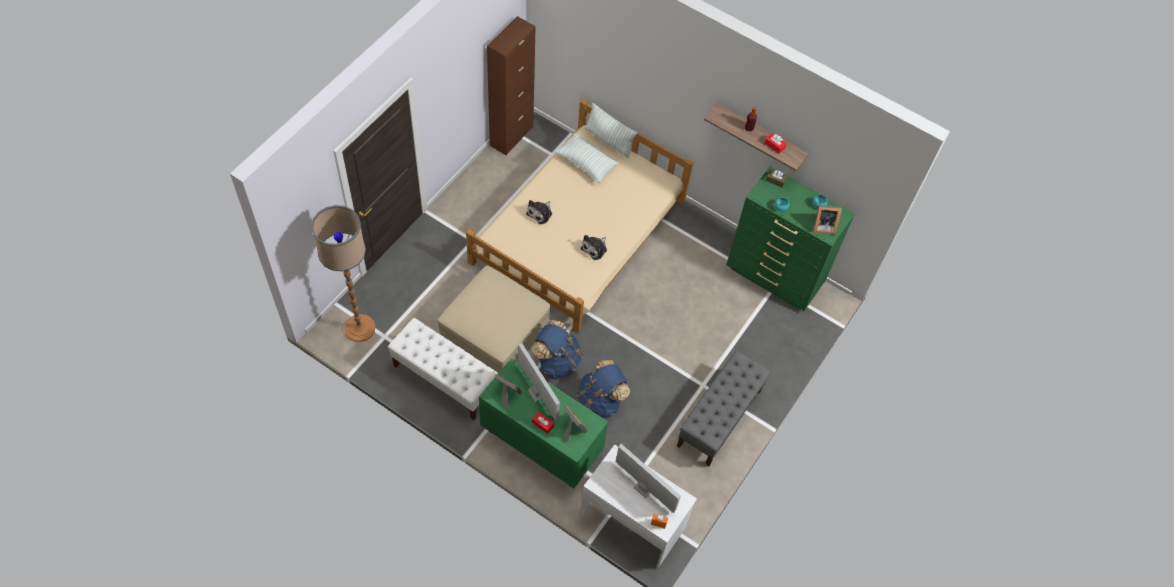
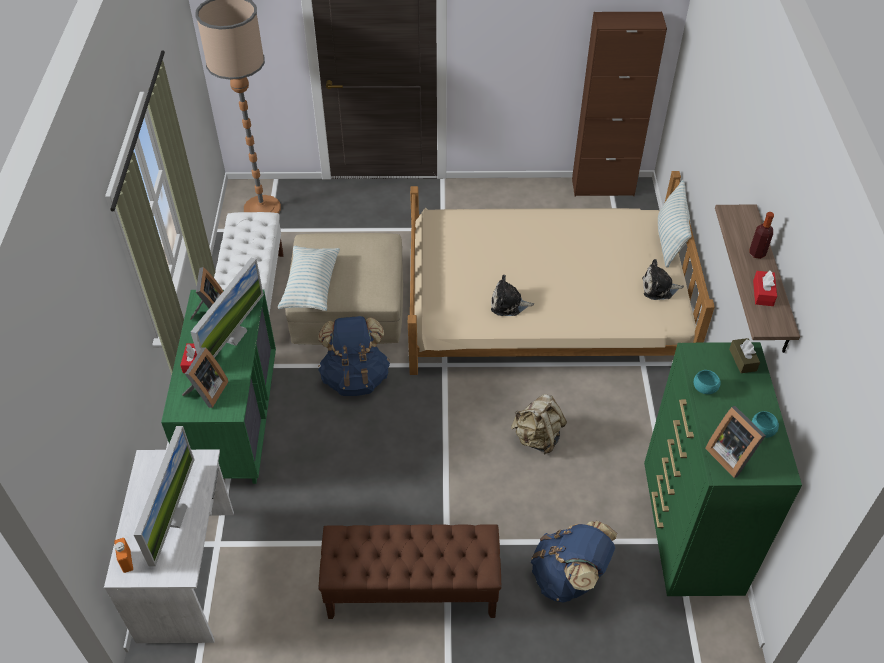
camera: 60 degrees right, 10 degrees down
(540, 213) = (506, 236): plush toy -> plush toy (659, 288)
(586, 162) = (616, 236): pillow -> pillow (310, 286)
(600, 400) = (335, 446): blue backpack -> blue backpack (569, 577)
(670, 300) = (537, 438): none -> beige backpack
(719, 418) = (411, 590): grey bench -> brown bench

